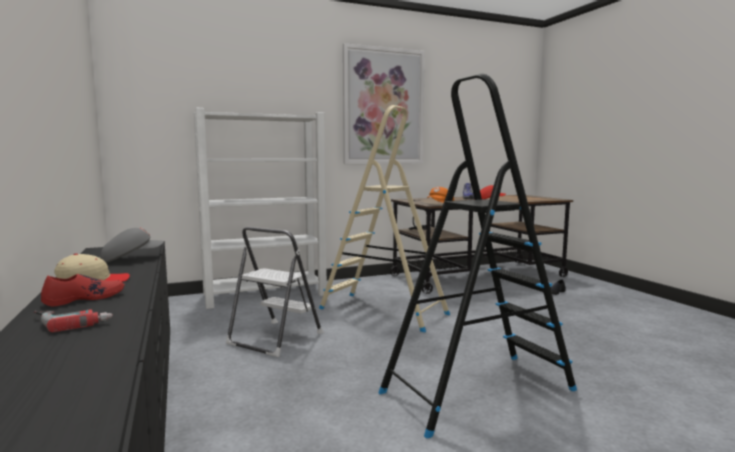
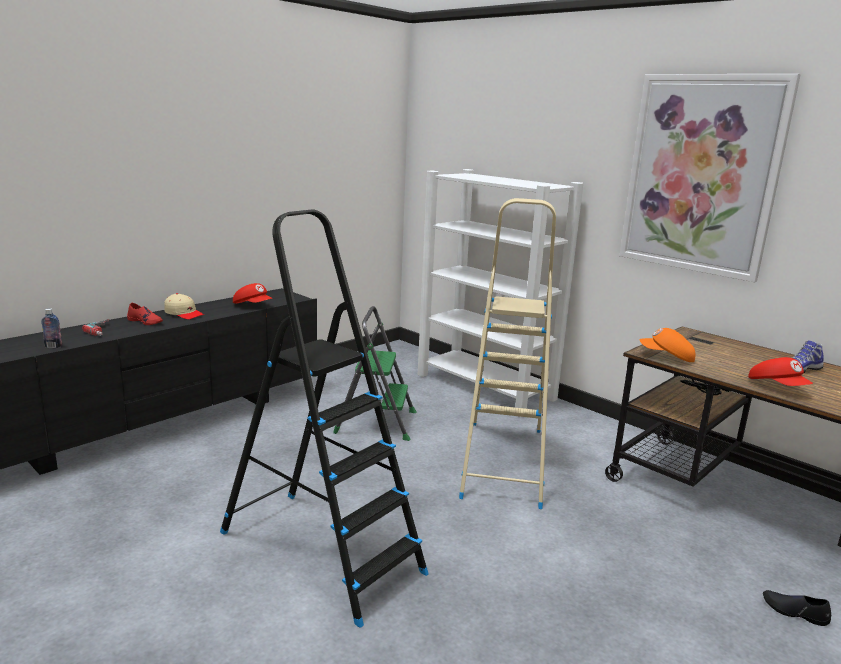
camera: 65 degrees right, 10 degrees up
(98, 353) = (53, 346): none -> bottle
(132, 258) = (253, 305): grey cap -> red cap
(273, 339) = (372, 421): white step ladder -> green step ladder

